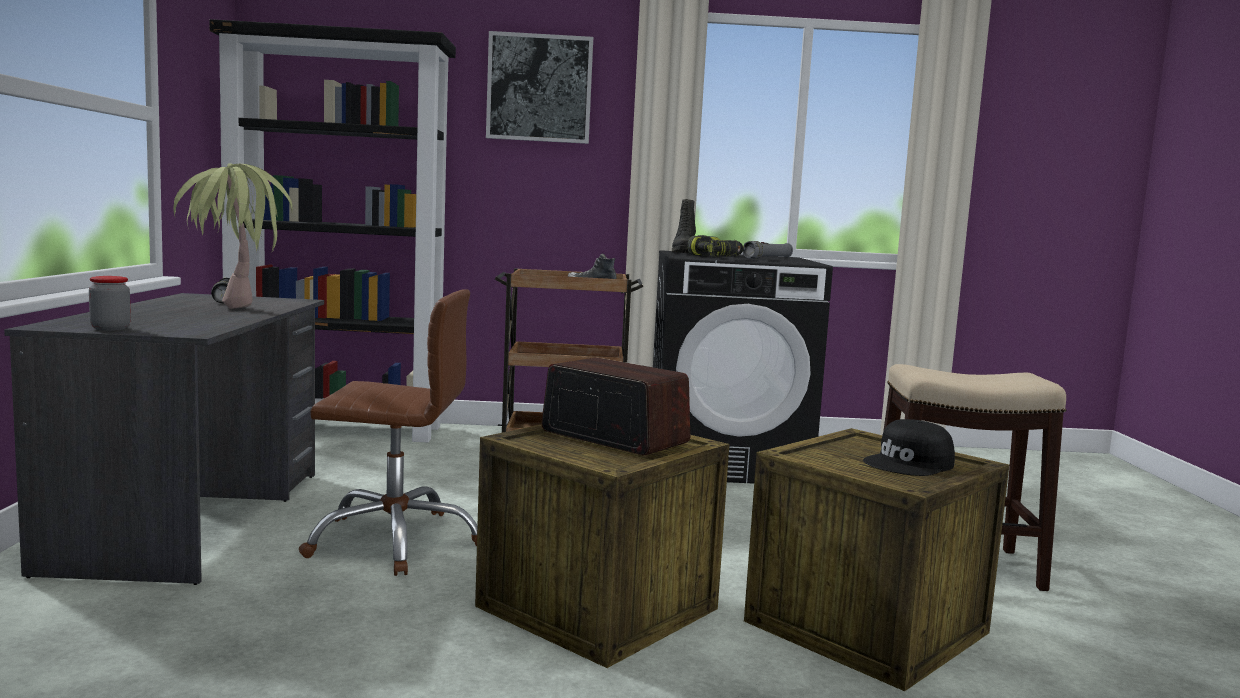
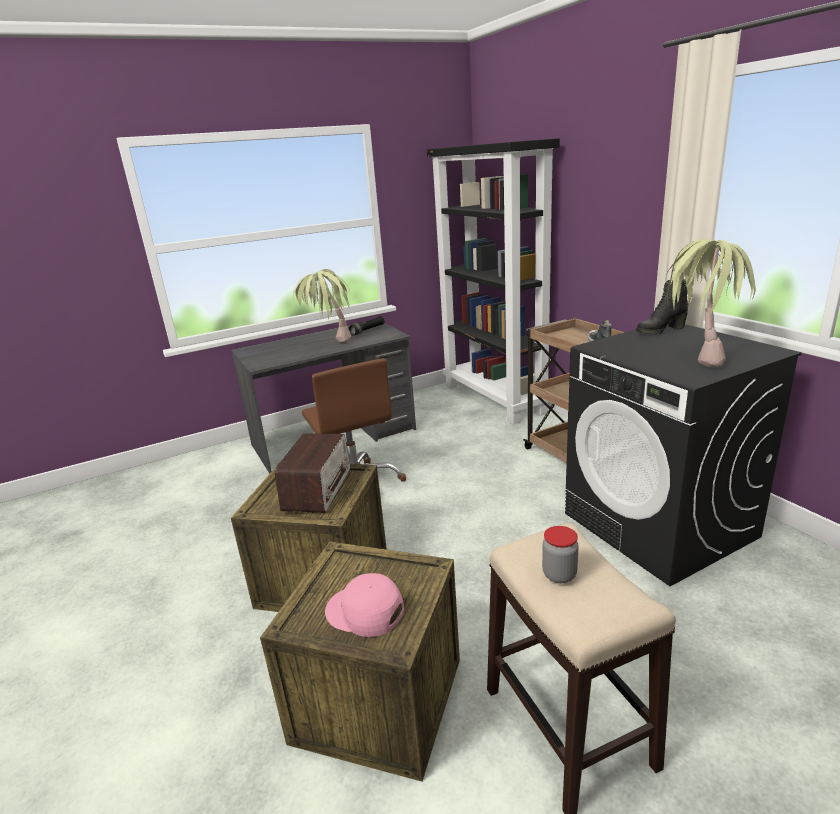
camera: 65 degrees right, 15 degrees up
(110, 328) = (251, 355): jar -> jar (559, 574)
(539, 88) = (613, 165): picture -> none
(716, 257) = (634, 349): power drill -> none
(767, 258) = (699, 357): grey flashlight -> potted plant
(910, 464) = (364, 612): black cap -> pink cap

